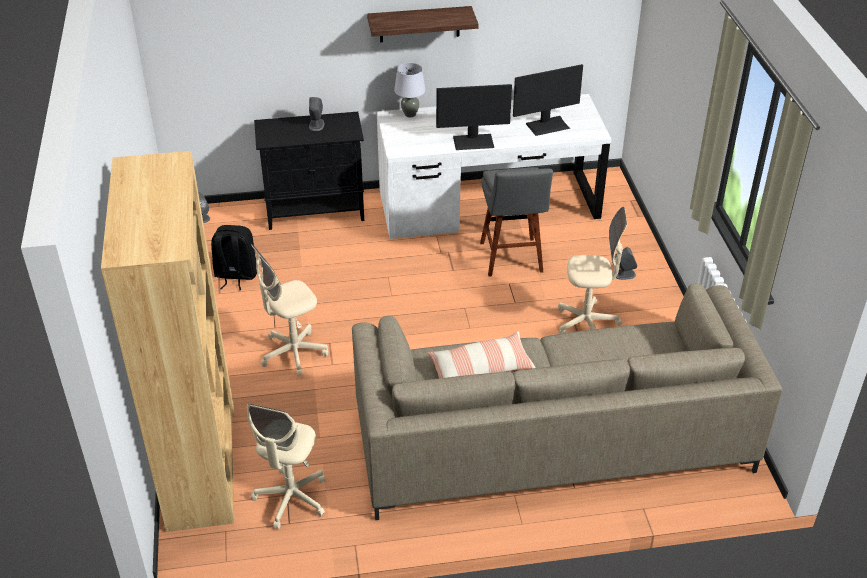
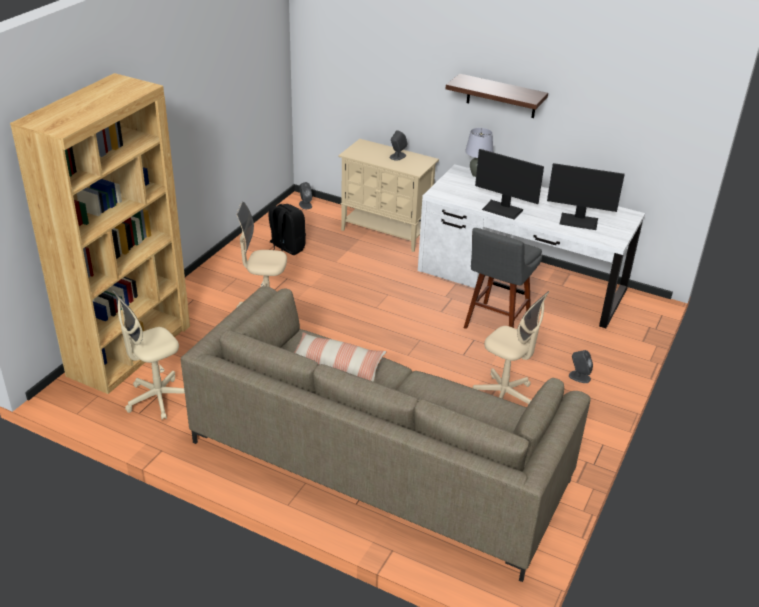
camera: 35 degrees right, 5 degrees down
(316, 211) = (386, 232): black cabinet -> beige cabinet

